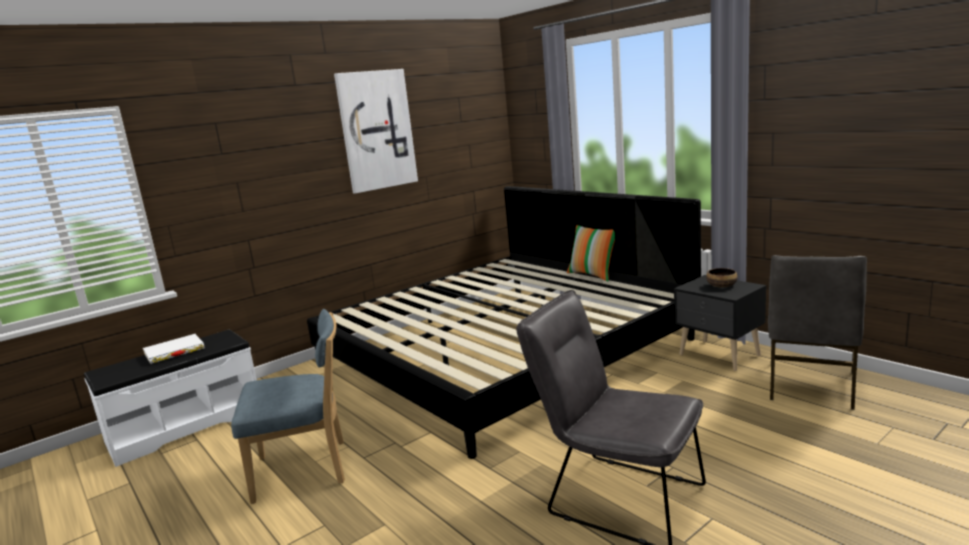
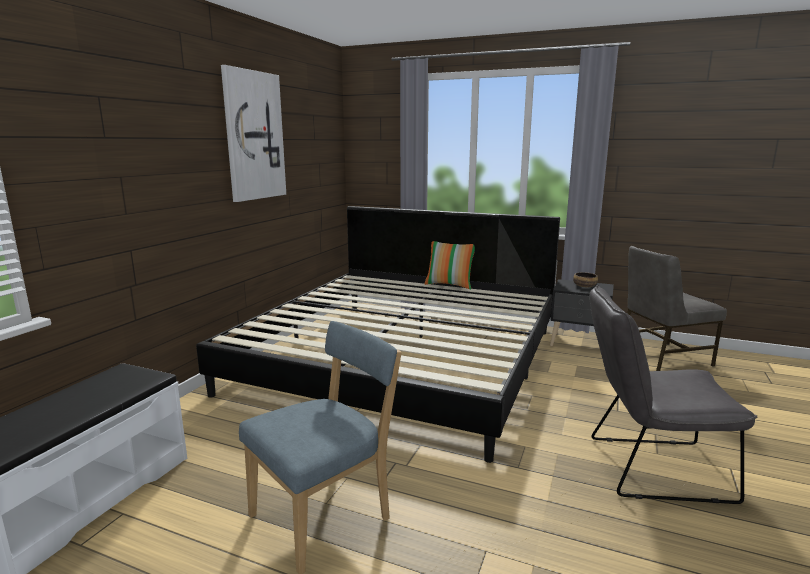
camera: 30 degrees left, 0 degrees up
(174, 351) = (71, 399): white book -> none
(810, 386) = (662, 358): grey chair -> grey chair turned 75 degrees clockwise

